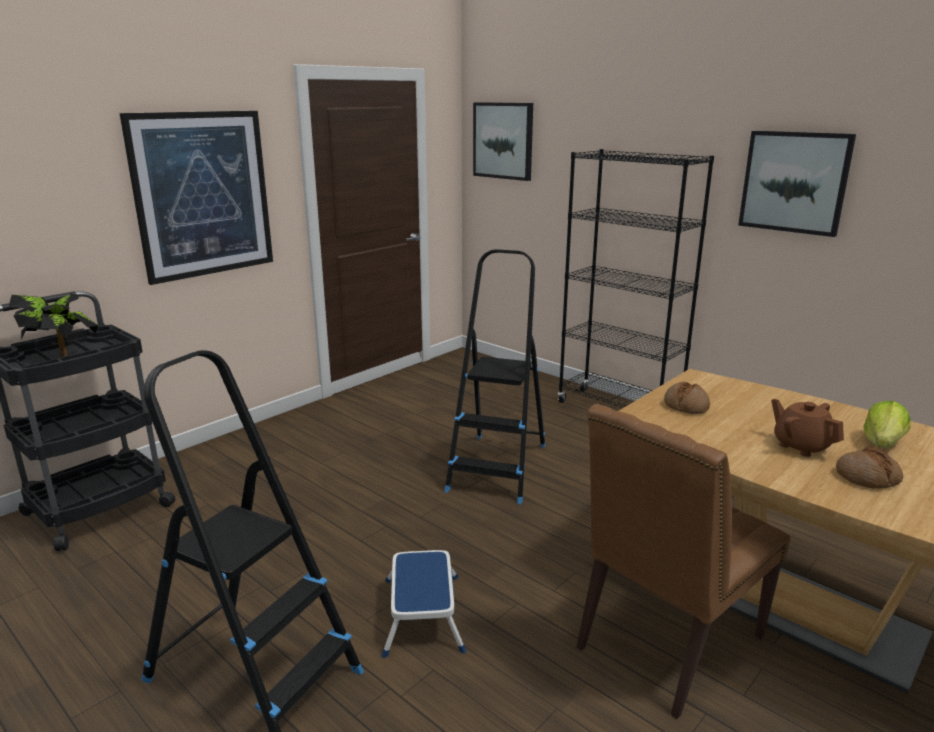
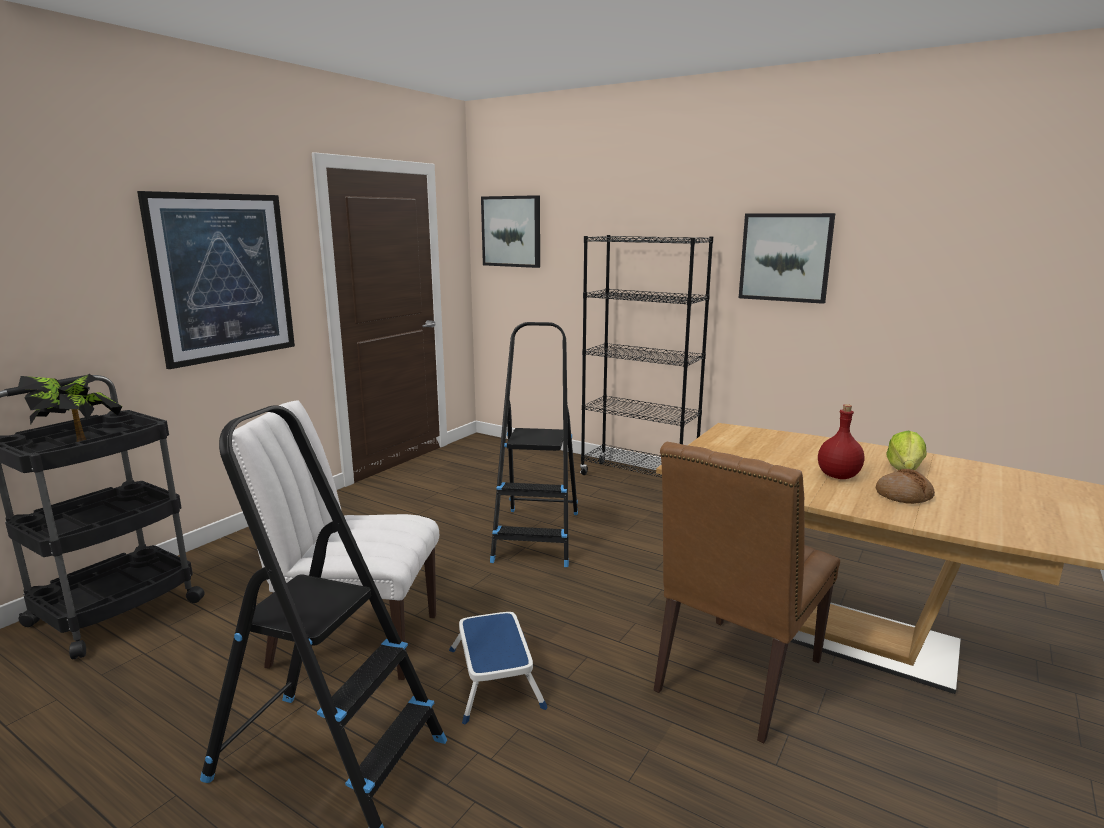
camera: 10 degrees left, 5 degrees down
(301, 560) = (356, 640): none -> white chair
(686, 405) = (727, 451): bread -> none
(801, 446) = (839, 476): brown teapot -> red bottle

